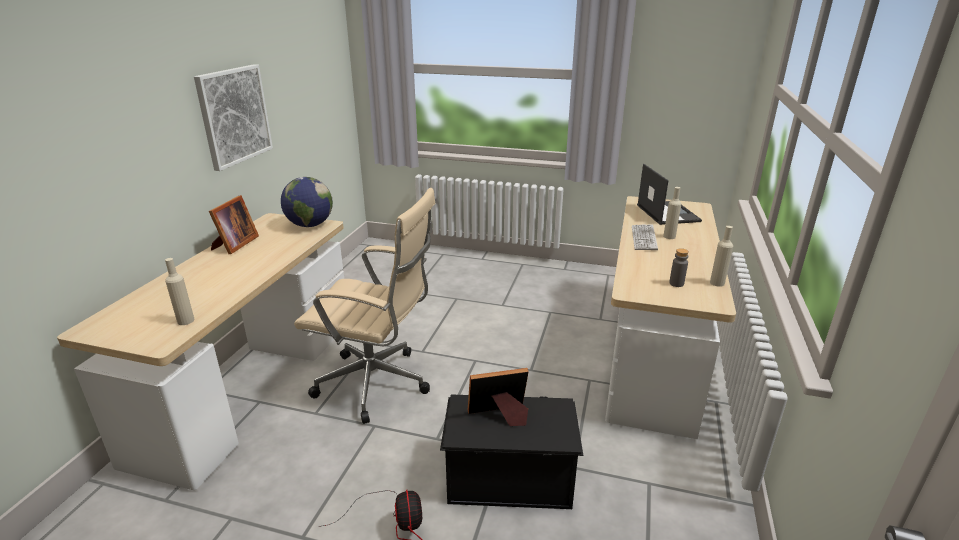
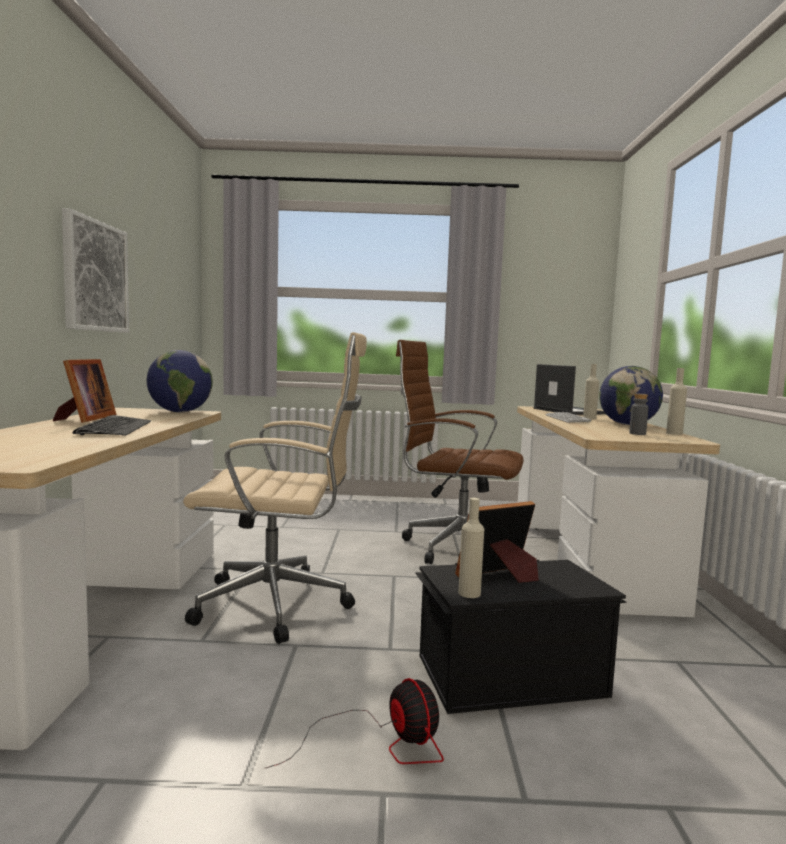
camera: 15 degrees left, 20 degrees down
(185, 321) = (50, 452): beige bottle -> beige bottle (469, 593)
(246, 267) = (114, 428): none -> keyboard
(542, 329) = (454, 547): none -> brown office chair
(693, 256) = (628, 424): none -> globe

